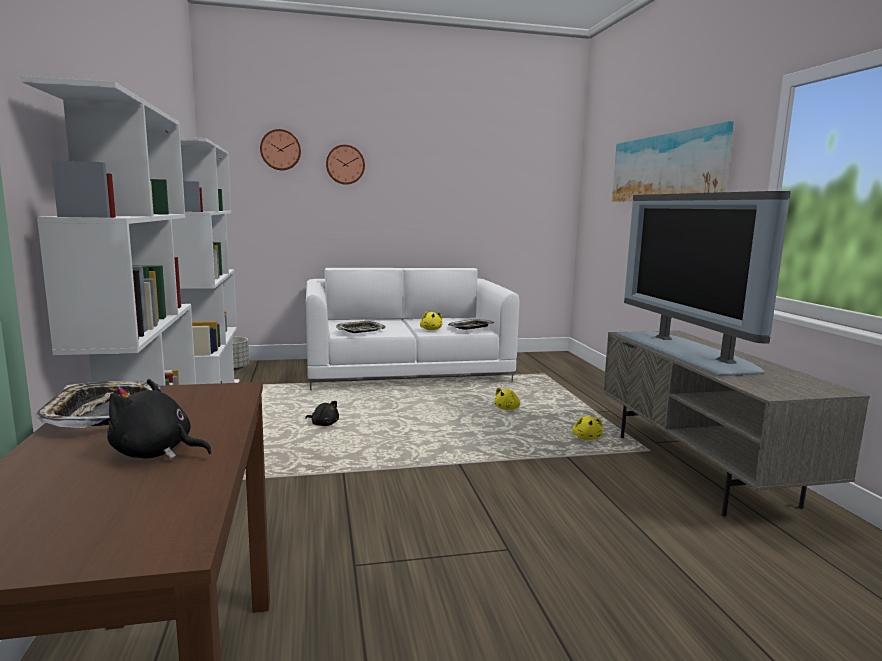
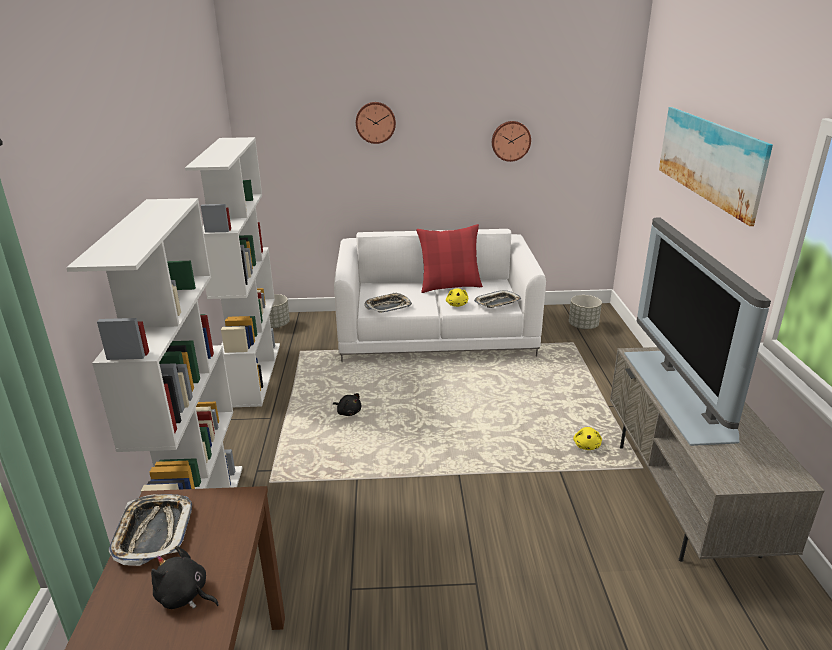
camera: 10 degrees right, 15 degrees up
(280, 150) = (309, 111): wall clock -> wall clock (510, 140)
(420, 320) = (449, 286): none -> red pillow
(507, 409) = (522, 397): yellow plush toy -> none
(549, 364) = (583, 326): none -> grey planter

